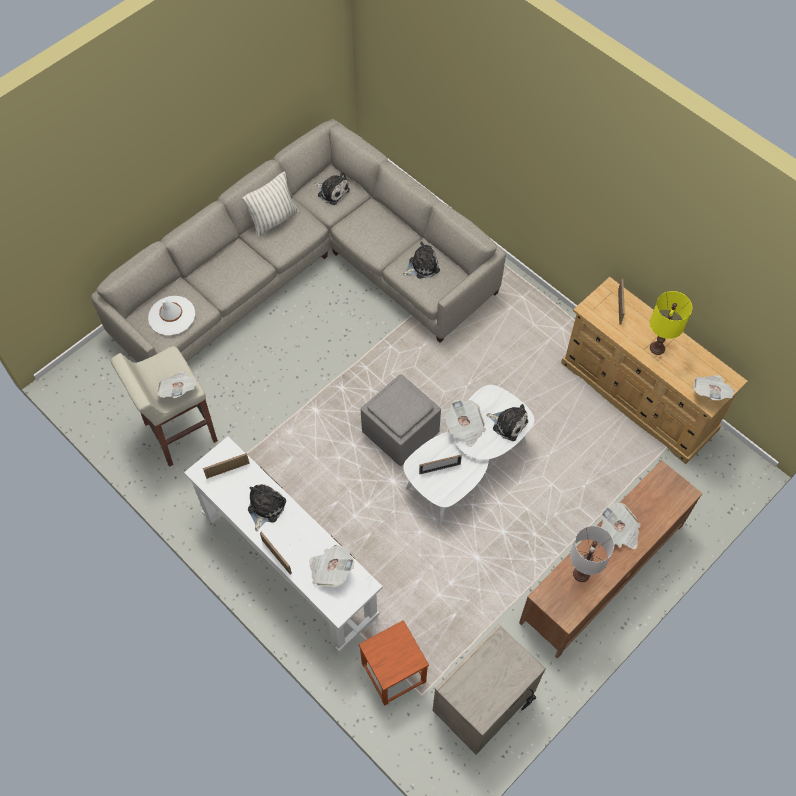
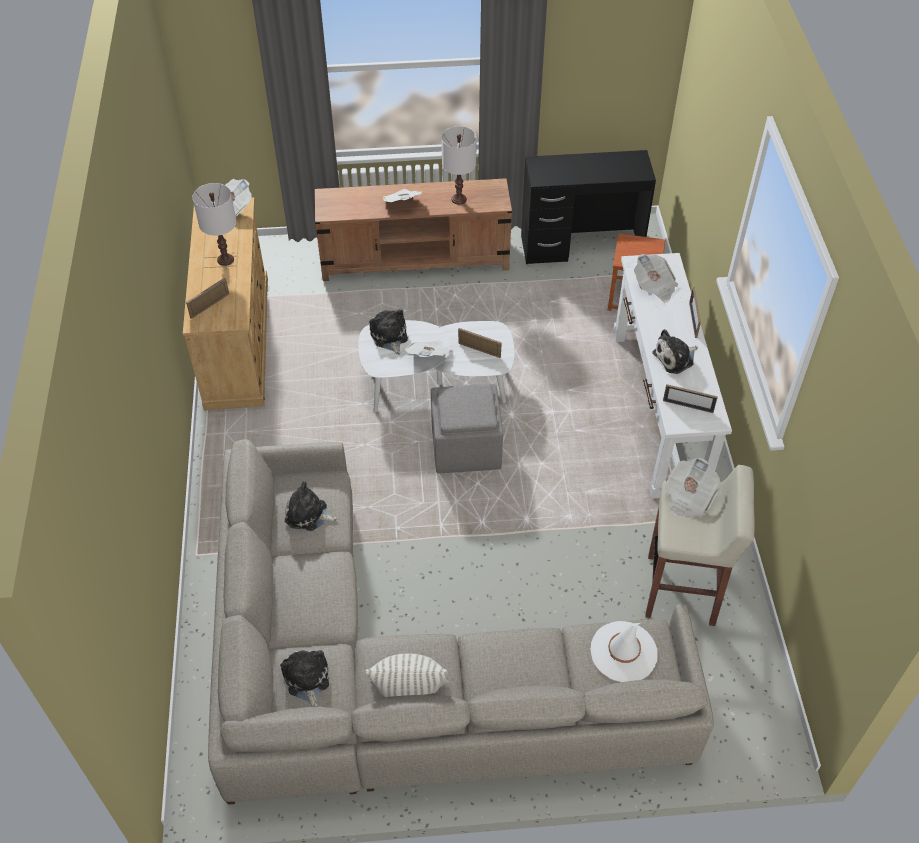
camera: 140 degrees left, 10 degrees down
(484, 704) = (581, 246): beige nightstand -> black desk
(657, 348) = (225, 260): yellow table lamp -> white table lamp

